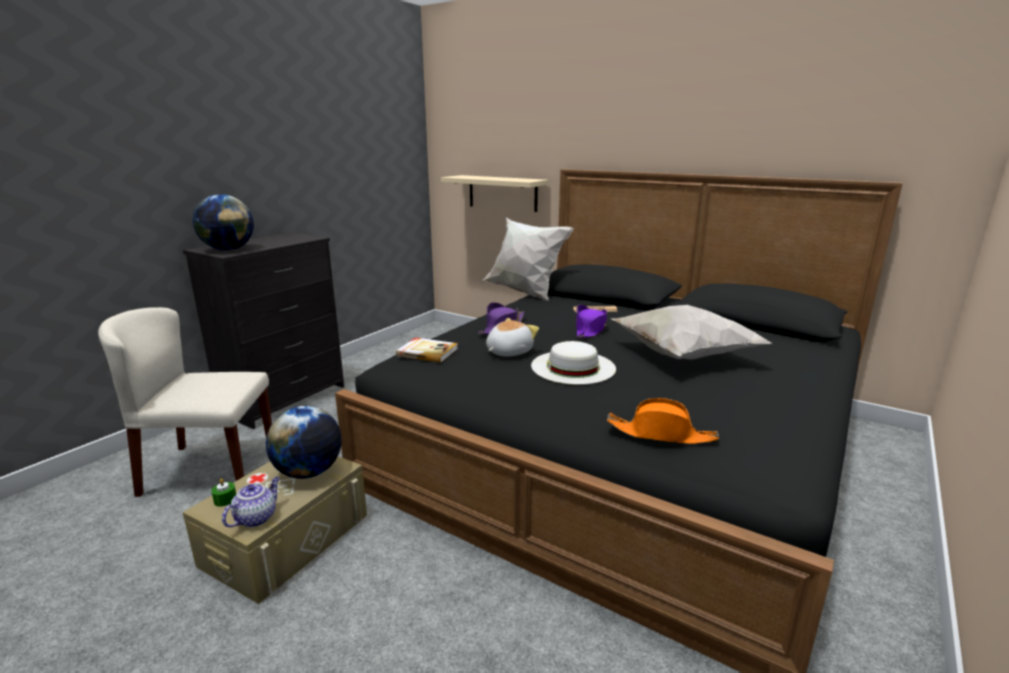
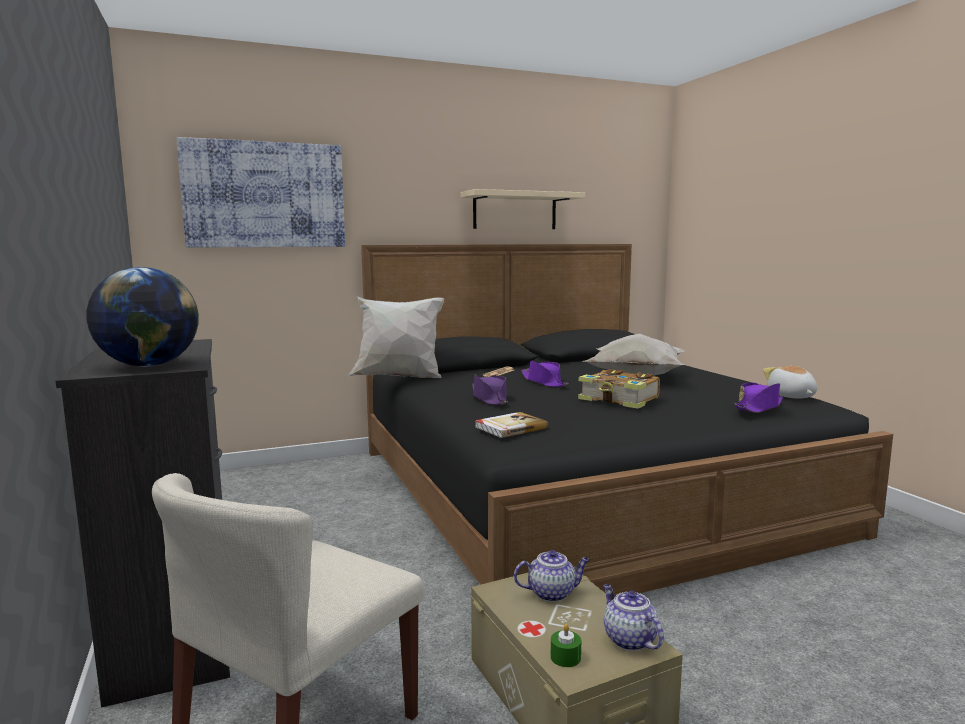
camera: 55 degrees left, 10 degrees down
(309, 472) = (552, 593): globe -> teapot
(500, 125) = (265, 195): none -> picture
(502, 193) = (274, 278): beige shelf -> beige shelf (515, 211)
(508, 352) = (556, 407): plush toy -> plush toy (791, 396)
(573, 367) = (619, 400): white hat -> book
(661, 434) = (758, 407): orange hat -> purple hat

